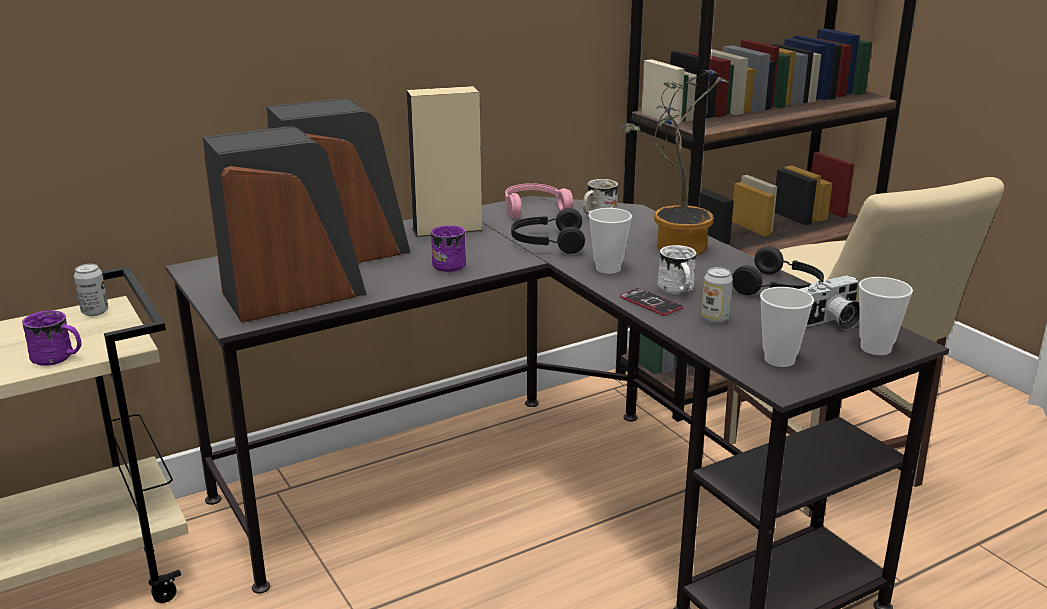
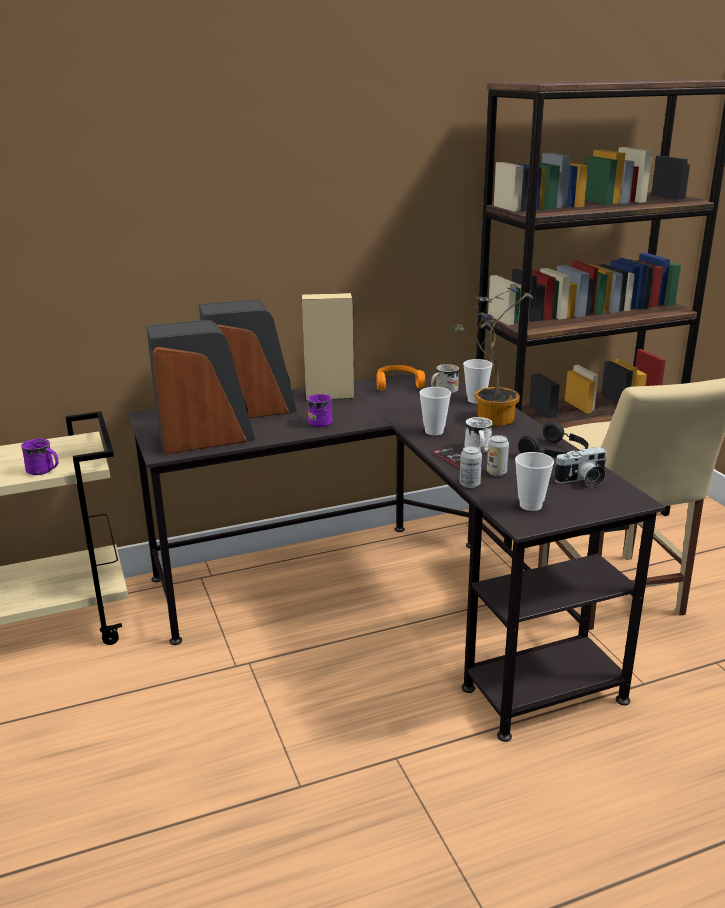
camera: 10 degrees right, 0 degrees up
(95, 312) = (75, 441): can -> can (469, 484)
(533, 208) = (398, 383): pink headphones -> orange headphones
(547, 243) = (397, 410): black headphones -> none
(875, 348) = (607, 502): cup -> cup (476, 400)

